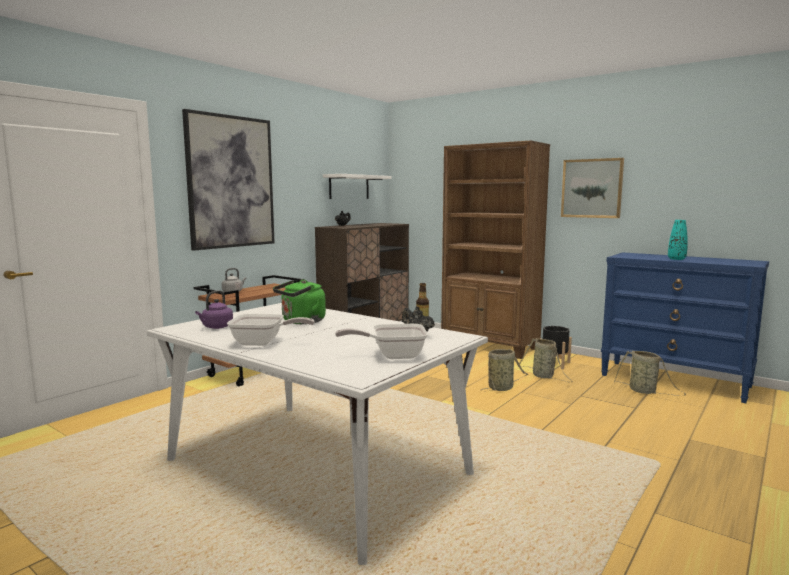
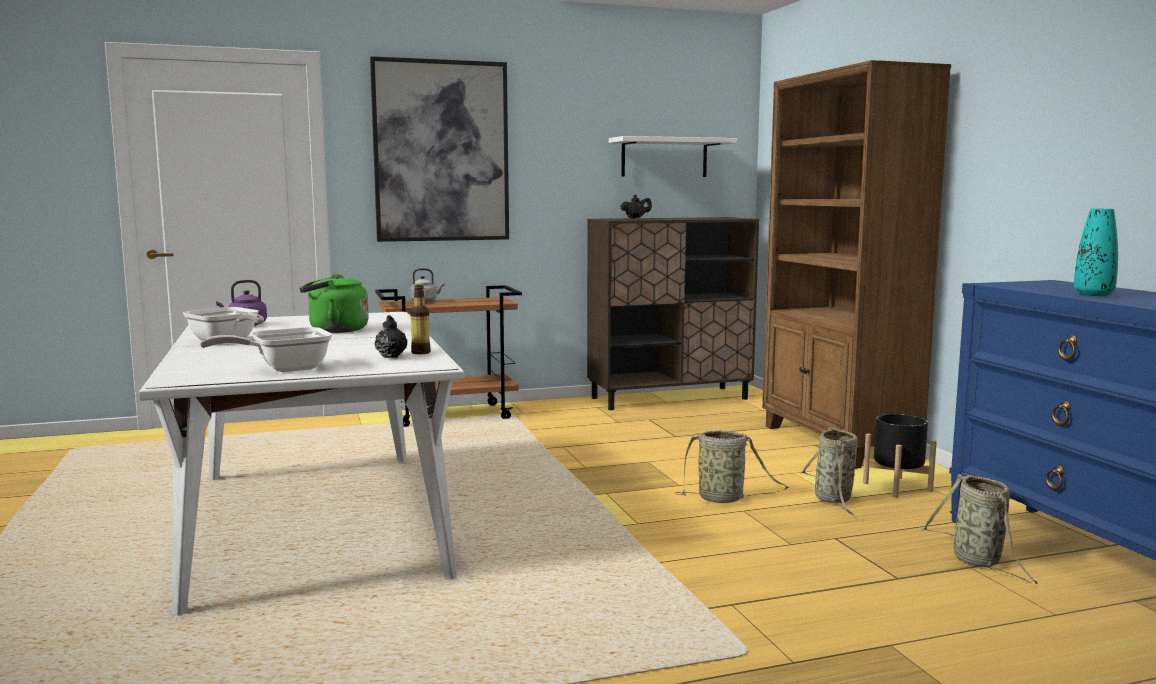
camera: 35 degrees right, 0 degrees up
(392, 355) = (283, 369): frying pan -> frying pan turned 60 degrees counterclockwise
(591, 188) = (1014, 148): picture -> none

